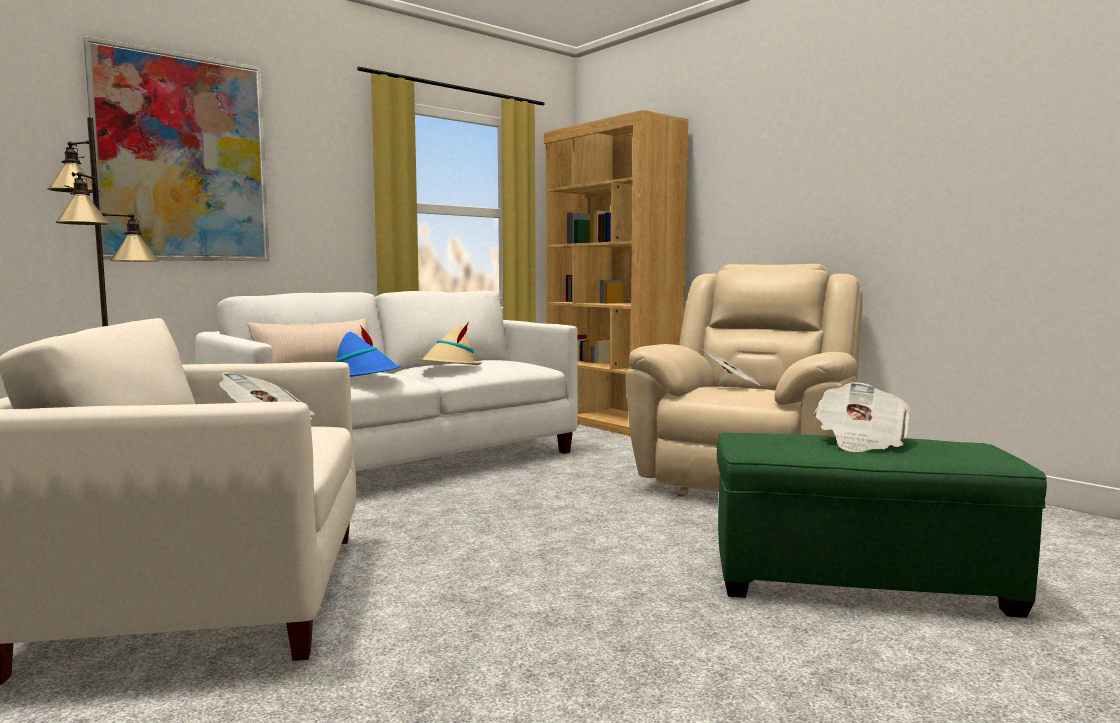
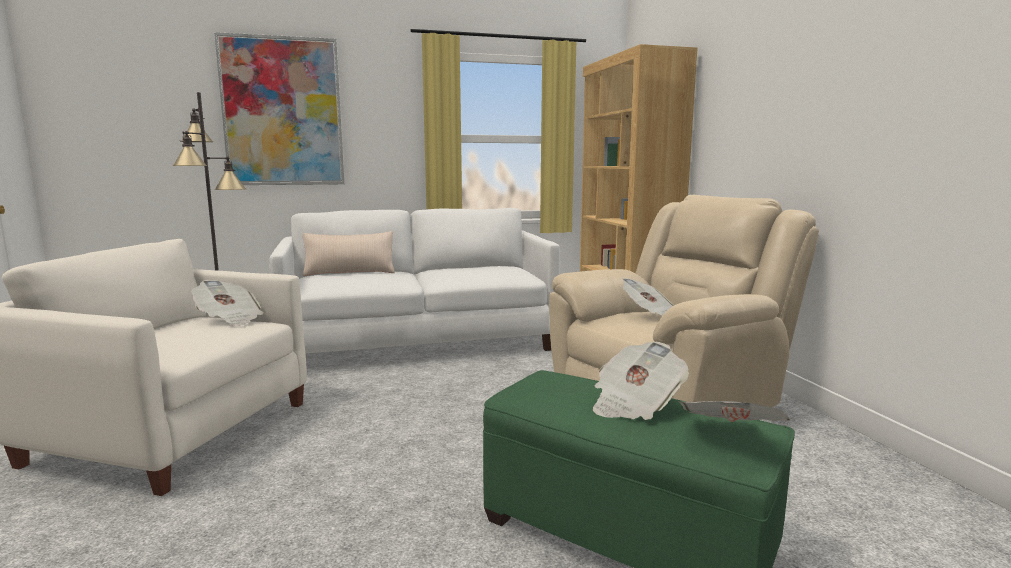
camera: 25 degrees right, 5 degrees up
(364, 377) = (367, 279): blue hat -> none
(450, 367) = (448, 273): beige hat -> none
(972, 451) = (730, 438): none -> newspaper

